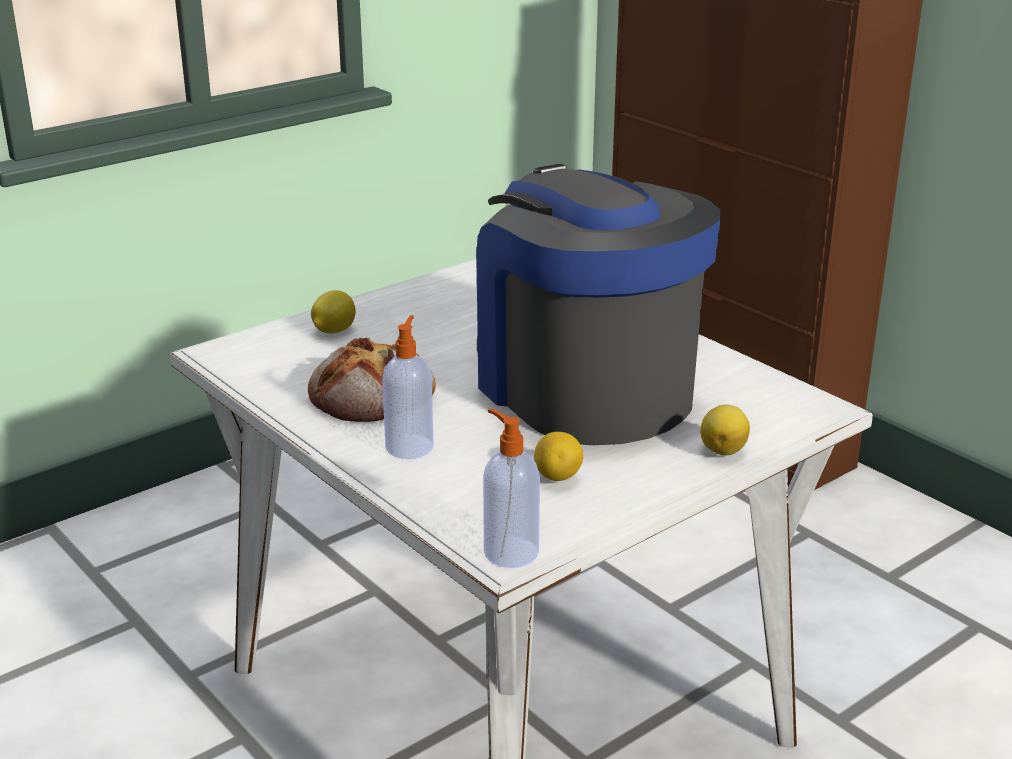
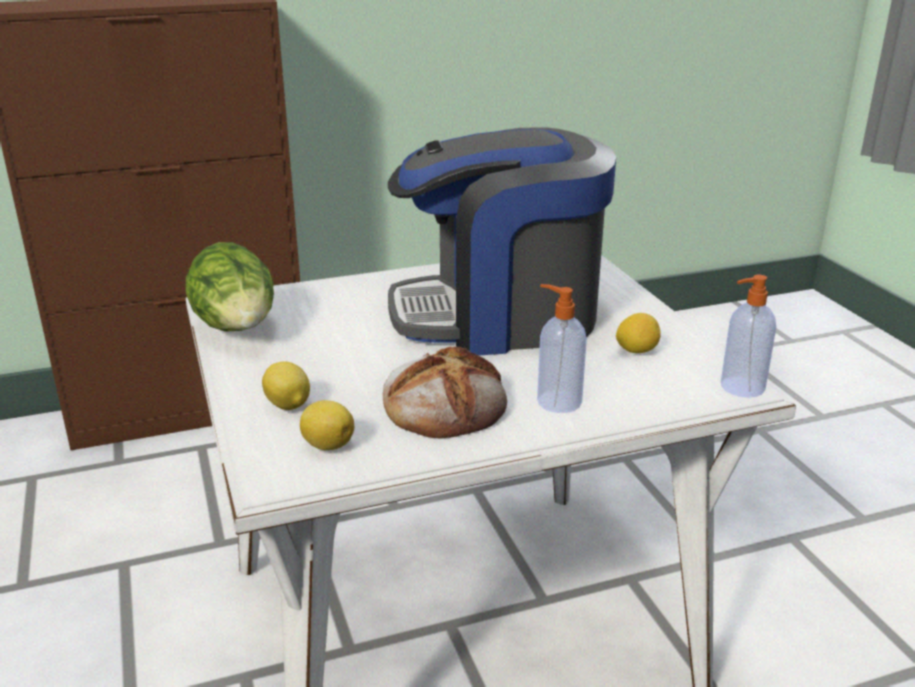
camera: 70 degrees left, 0 degrees up
(455, 281) = (237, 330): none -> lettuce
(724, 449) = (620, 290): lemon -> lemon (327, 444)

